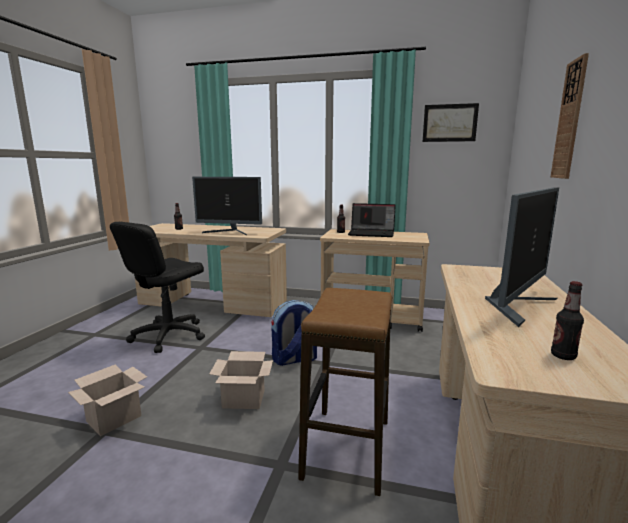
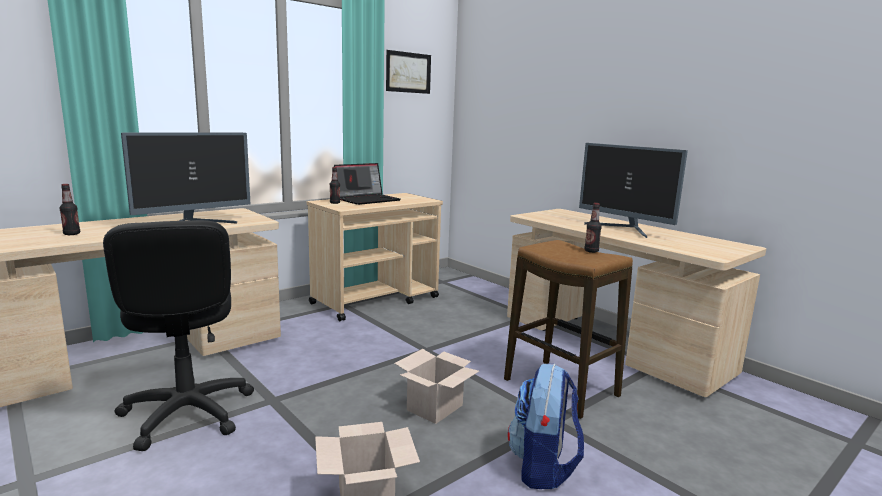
camera: 55 degrees left, 0 degrees up
(294, 359) = (396, 360): backpack -> backpack (543, 467)
(516, 306) = (624, 229): monitor -> monitor turned 150 degrees clockwise
(563, 356) = (703, 244): bottle -> bottle (591, 251)
(569, 120) = (575, 90): wall clock -> none

